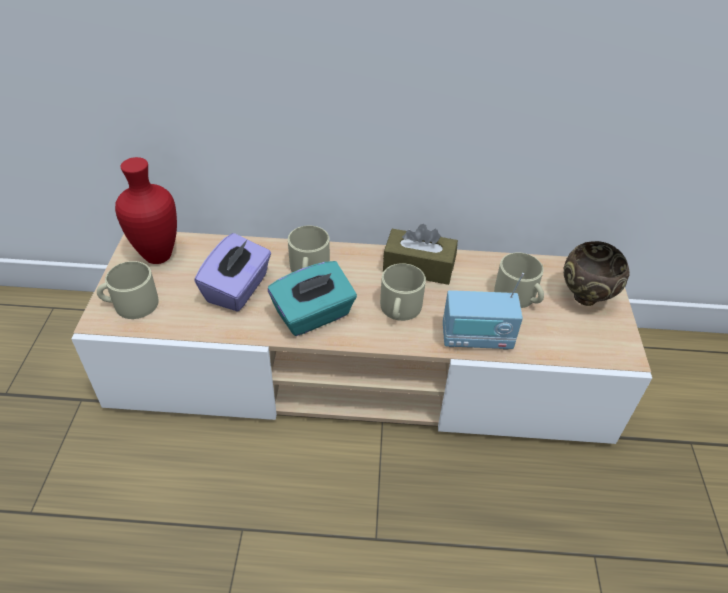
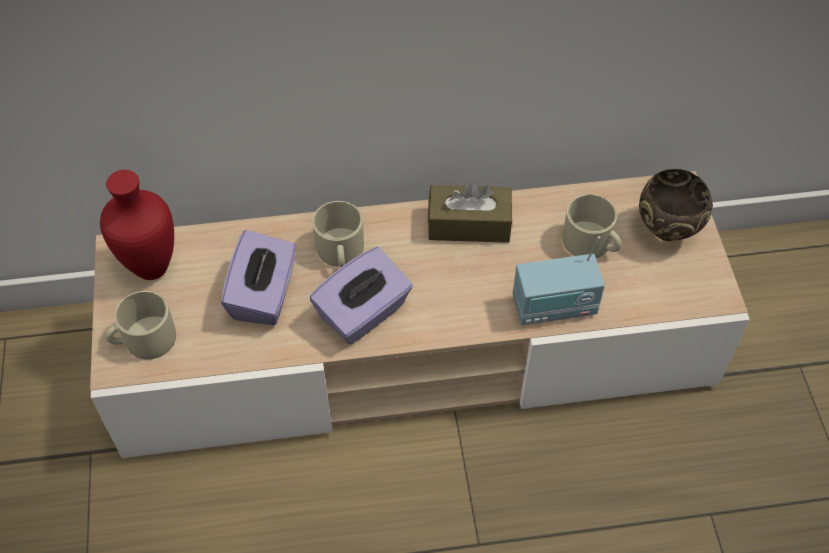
camera: 10 degrees left, 10 degrees up
(314, 315) = (363, 313): turquoise tissue box -> purple tissue box
(399, 309) = (460, 286): beige mug -> none

